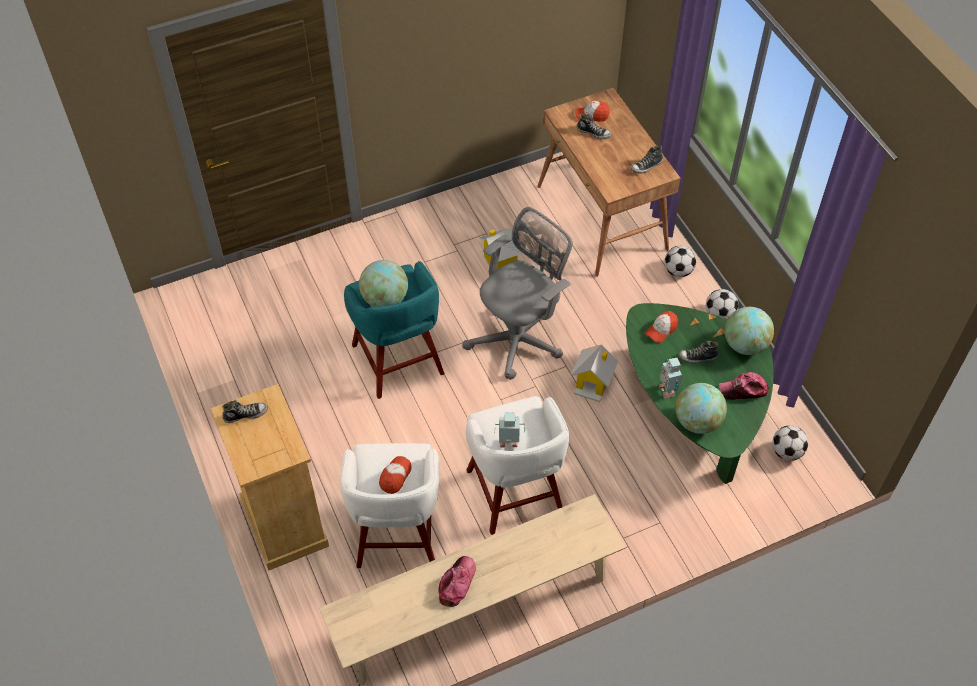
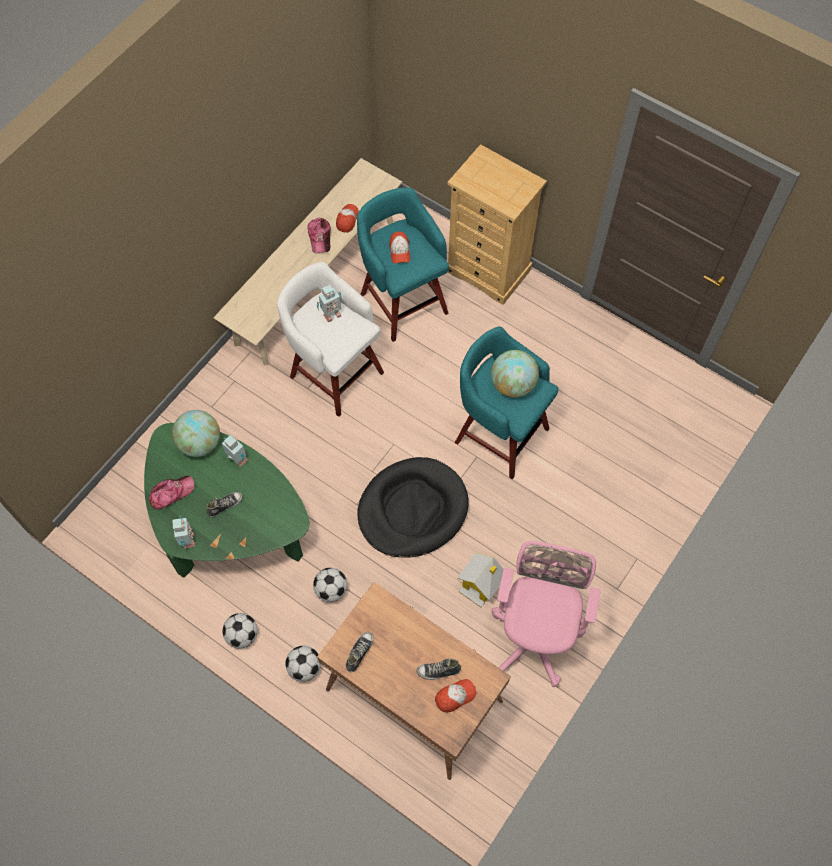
camera: 150 degrees right, 10 degrees up
(245, 414) = (518, 188): shoe -> none
(397, 535) = (403, 301): white stool -> turquoise stool
(483, 212) = (535, 635): none -> pink office chair
(519, 339) = (412, 509): grey office chair -> black dog bed
(593, 383) = (324, 499): toy house -> none
(661, 330) = (270, 517): cap -> cap (347, 220)
(745, 345) = (187, 541): globe -> toy robot
(786, 452) = (129, 519): football -> football (331, 589)

